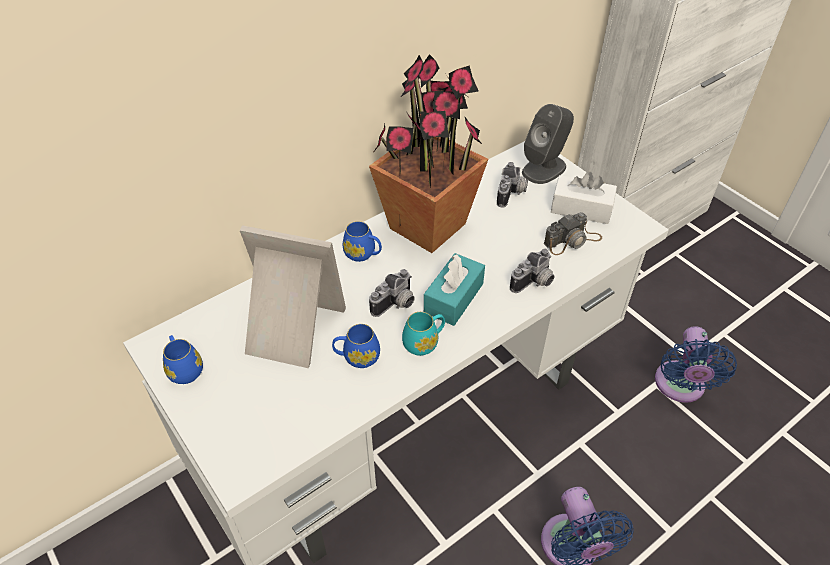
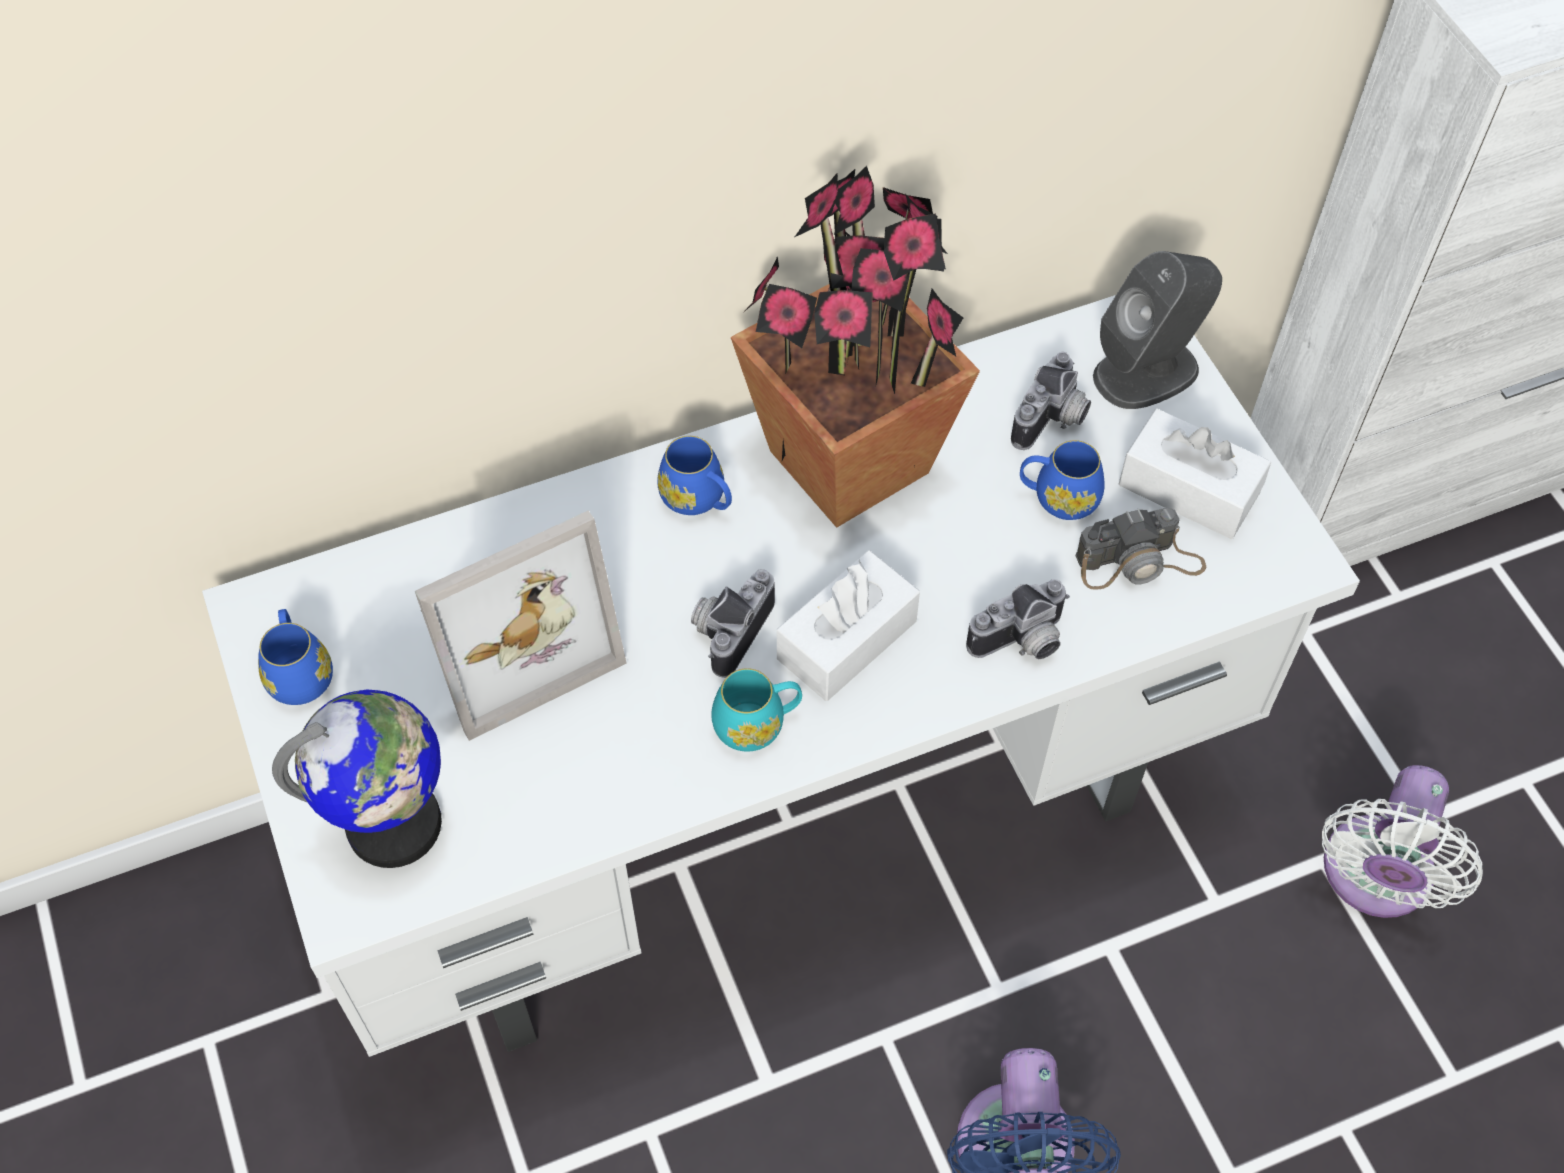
camera: 15 degrees right, 10 degrees up
(254, 429) = (395, 825): none -> globe
(290, 330) = (512, 638): picture frame -> picture frame turned 120 degrees clockwise
(357, 357) = (620, 724): blue mug -> blue mug (1058, 498)
(396, 305) = (728, 629): camera -> camera turned 150 degrees clockwise
(453, 298) = (847, 640): turquoise tissue box -> white tissue box
(679, 387) = (1374, 878): blue fan -> white fan

